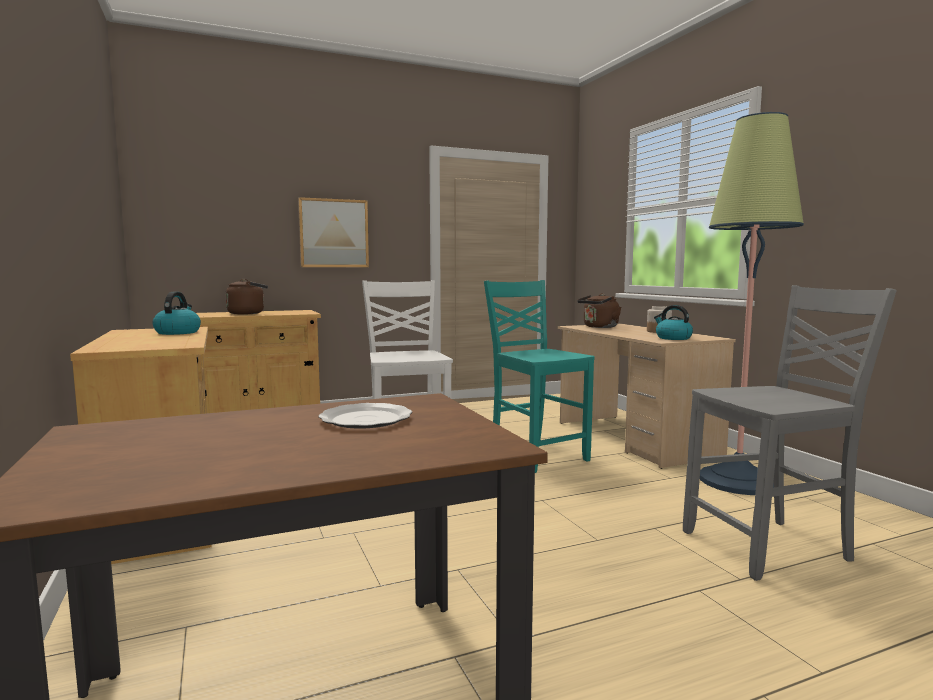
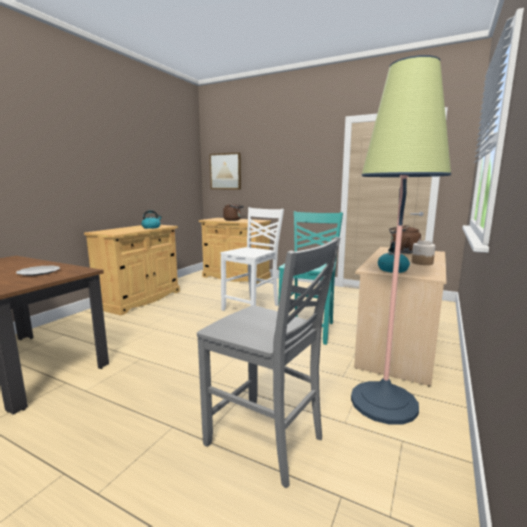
camera: 50 degrees right, 5 degrees up
(333, 233) = (284, 178): picture -> picture (225, 171)

